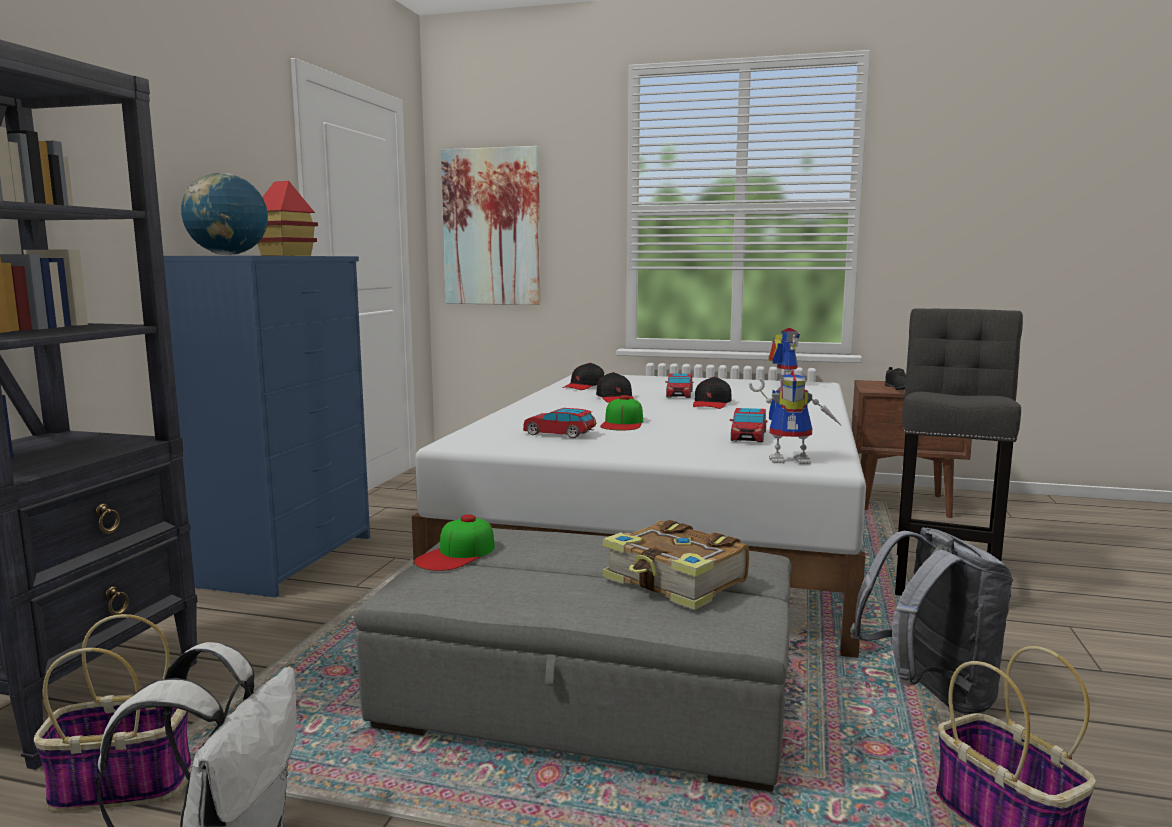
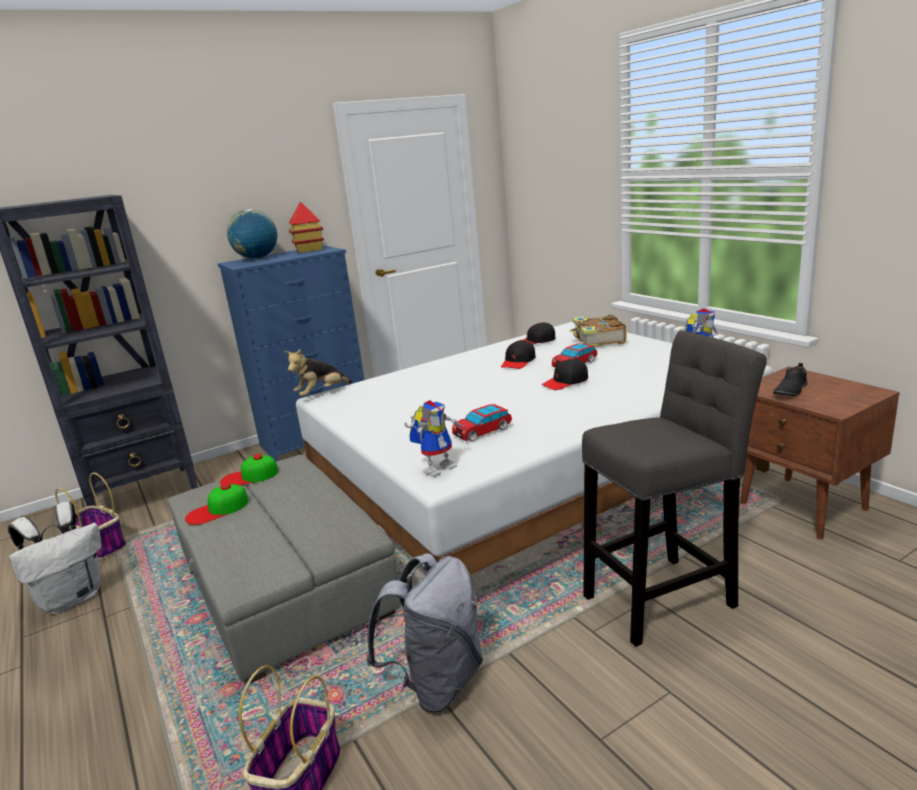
camera: 45 degrees right, 10 degrees up
(445, 441) = (321, 394): none -> plush toy
(491, 227) = (538, 190): picture -> none
(559, 434) = (386, 400): toy car -> none
(622, 423) = (448, 395): cap -> cap (217, 510)
(675, 582) = (281, 537): book -> book (598, 340)
(792, 460) = (439, 467): toy robot -> toy robot turned 90 degrees counterclockwise

